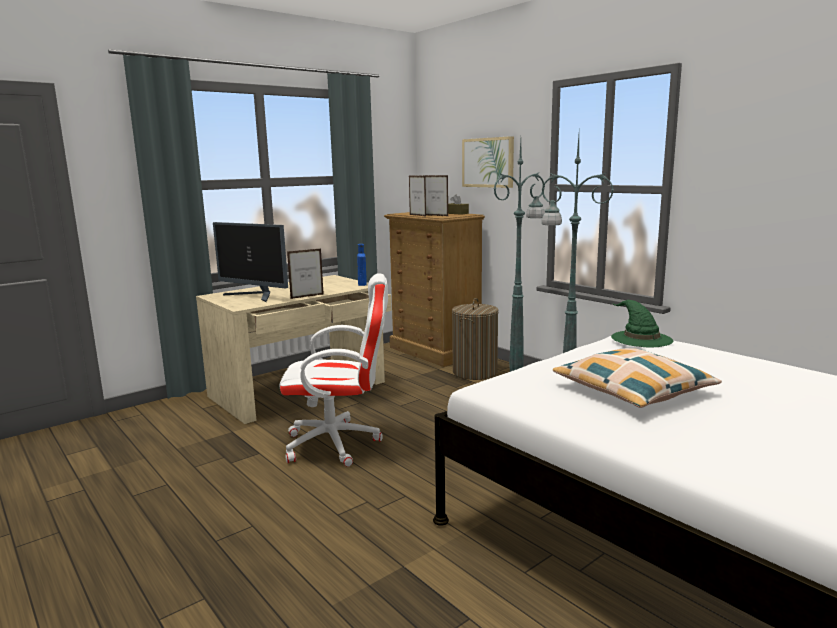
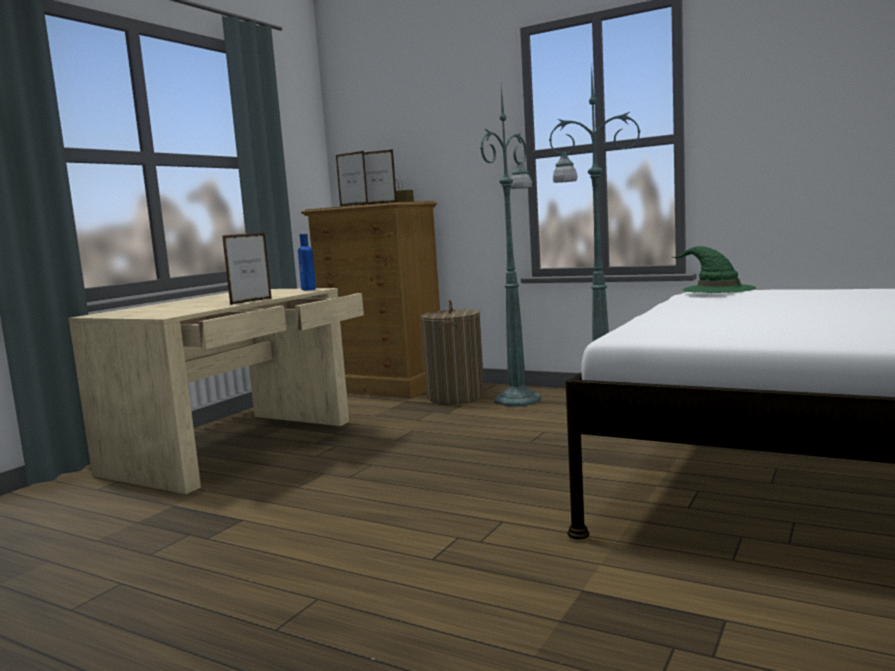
camera: 20 degrees left, 5 degrees down
(255, 296) = (170, 308): monitor -> none
(340, 444) = (355, 489): white office chair -> none
(488, 162) = (435, 135): picture -> none
(632, 391) = (791, 315): pillow -> none

